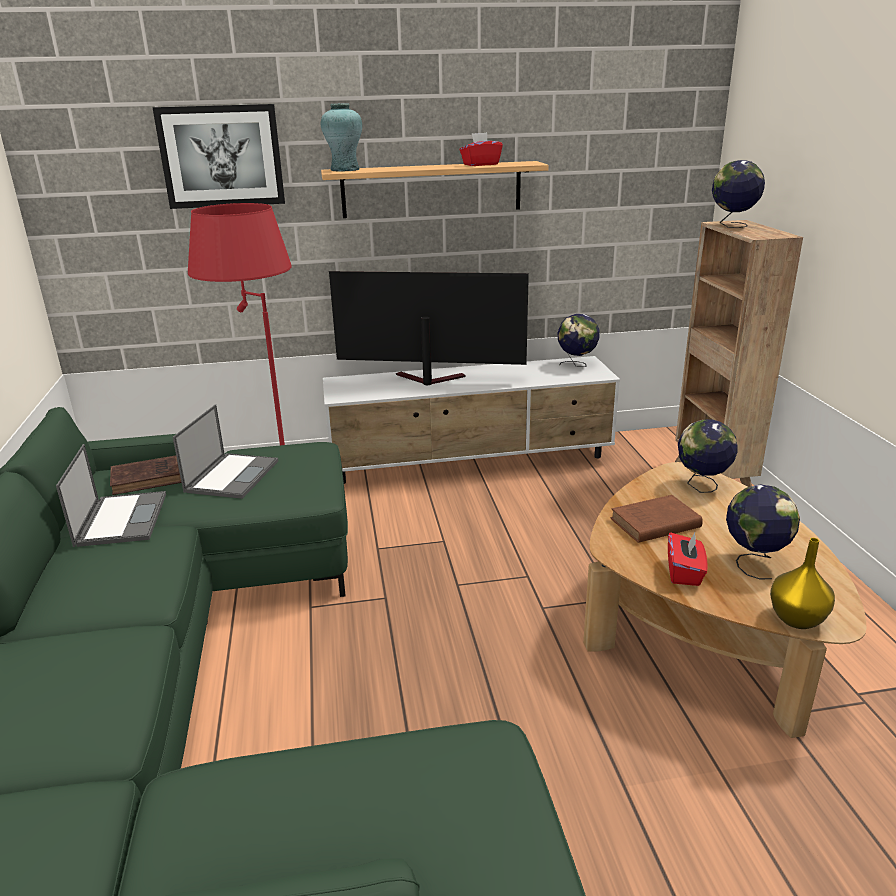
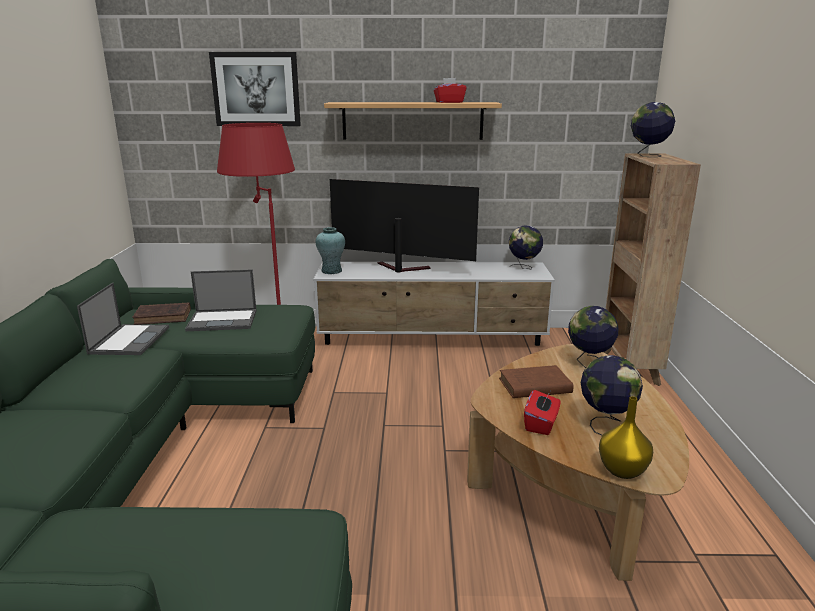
camera: 10 degrees right, 5 degrees down
(232, 475) = (223, 320): laptop -> laptop turned 60 degrees clockwise
(344, 170) = (344, 102): turquoise vase -> turquoise vase (331, 271)

